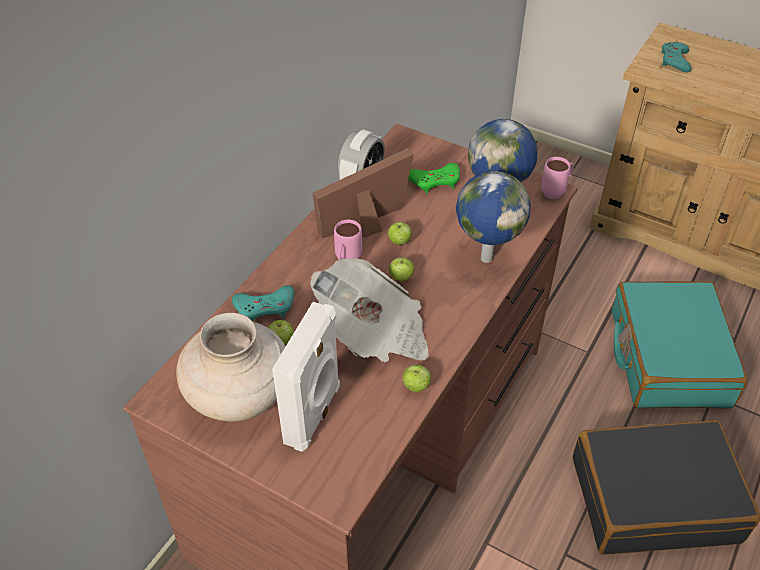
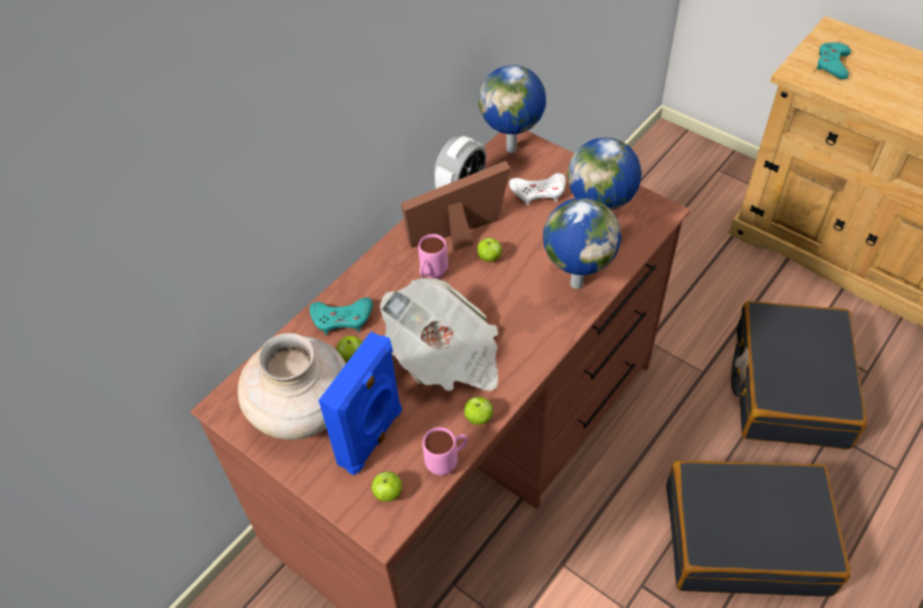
camera: 10 degrees right, 5 degrees up
(314, 414) = (372, 437): white speaker -> blue speaker
(401, 278) = (484, 298): apple -> apple (388, 493)
(403, 146) = (512, 149): none -> globe
(435, 181) = (538, 192): green game controller -> white game controller
(556, 192) = (665, 214): pink mug -> pink mug (447, 462)
(668, 357) = (789, 386): turquoise suitcase -> black suitcase

